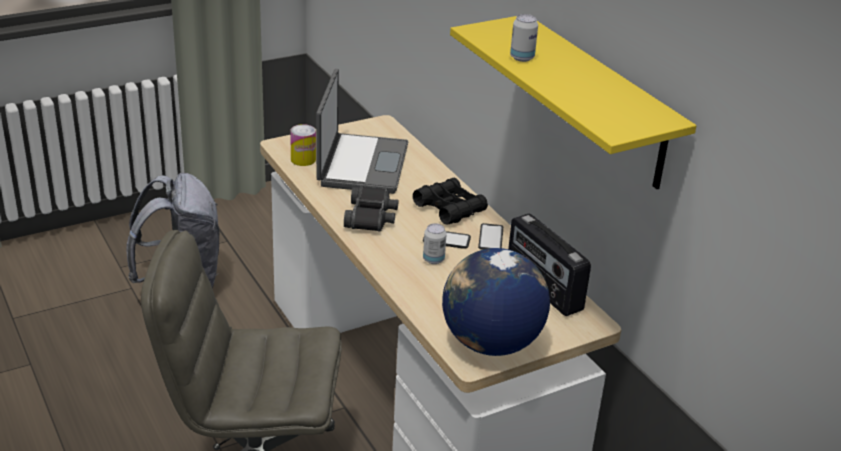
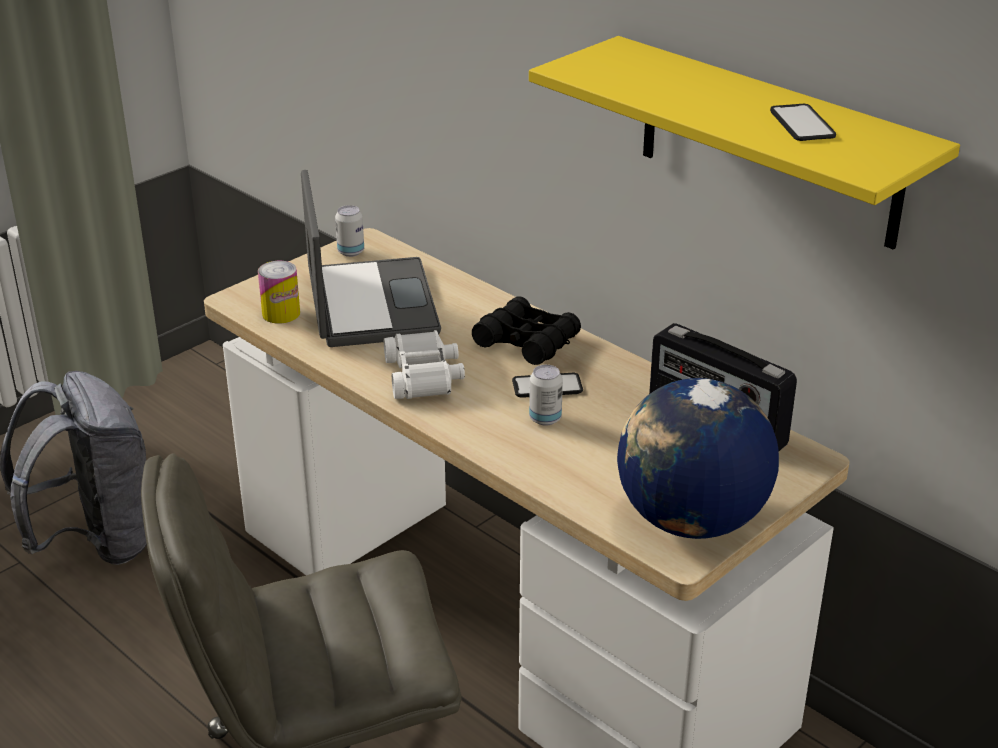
camera: 15 degrees left, 0 degrees up
(371, 217) = (424, 376): black binoculars -> white binoculars
(490, 238) = (606, 371): phone -> phone (802, 124)
(522, 58) = (660, 94): can -> can (351, 252)

